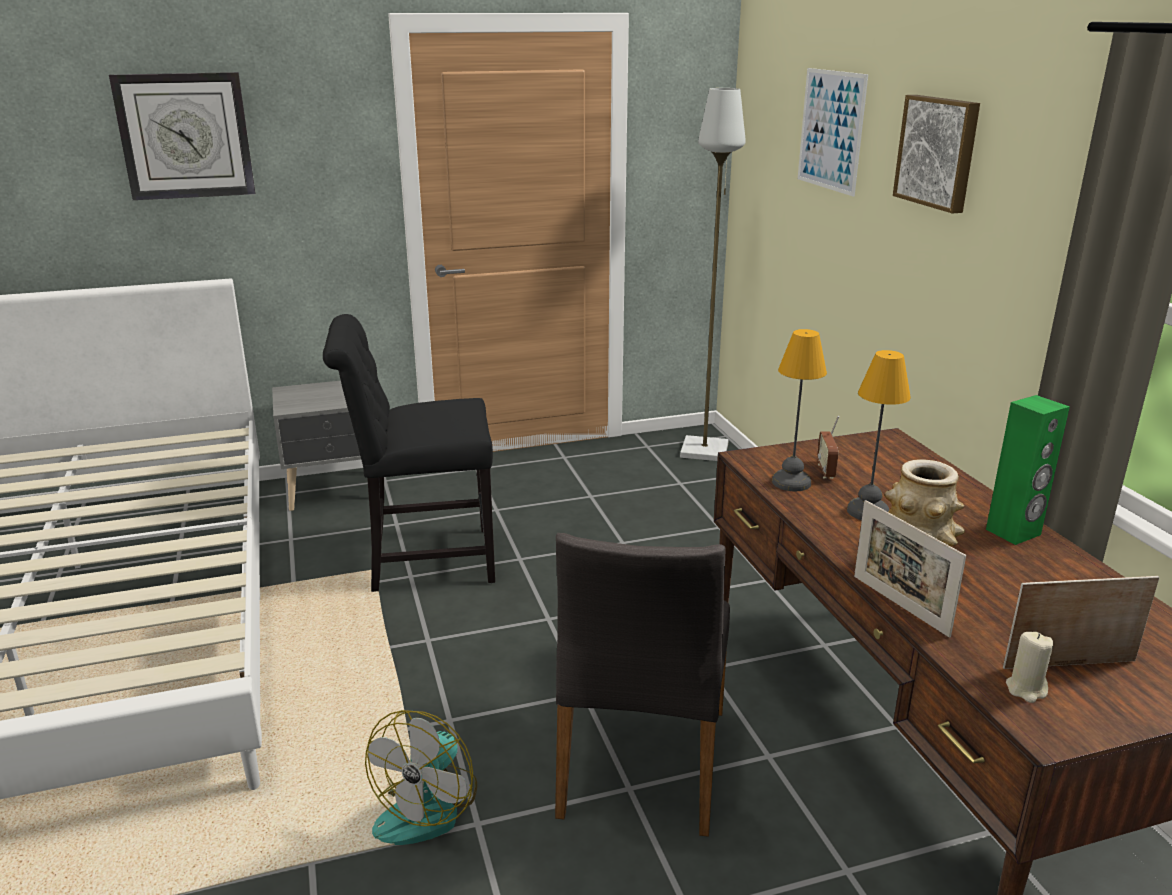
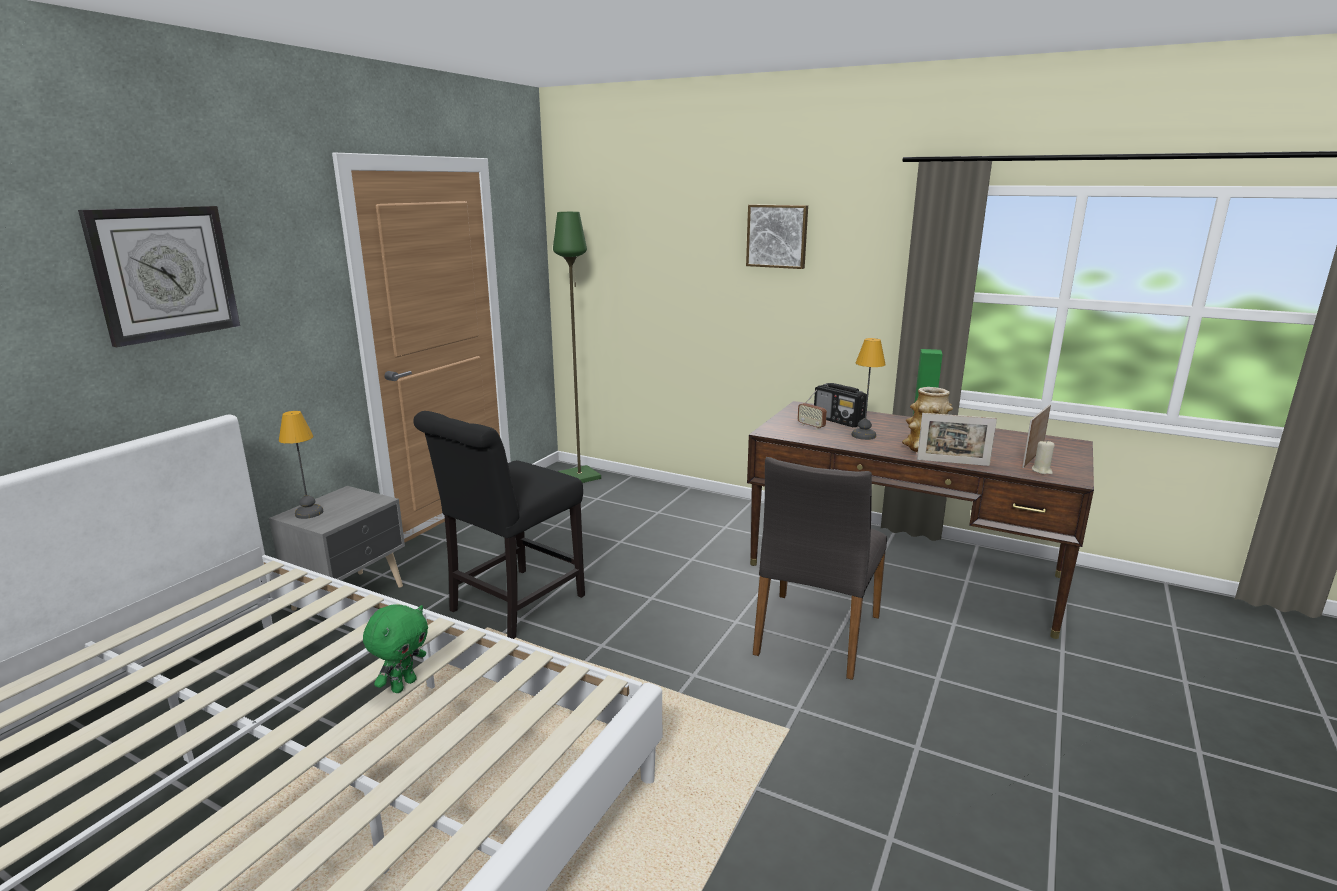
camera: 45 degrees left, 5 degrees down
(132, 571) = (403, 685): none -> green plush toy
(428, 807) = (762, 719): fan -> none
(640, 762) = (815, 635): grey chair -> grey chair turned 60 degrees clockwise
(705, 450) = (579, 476): grey floor lamp -> green floor lamp
(792, 482) = (810, 435): table lamp -> table lamp (310, 512)
(831, 130) = (668, 233): picture -> none
(887, 478) = (839, 421): none -> radio

